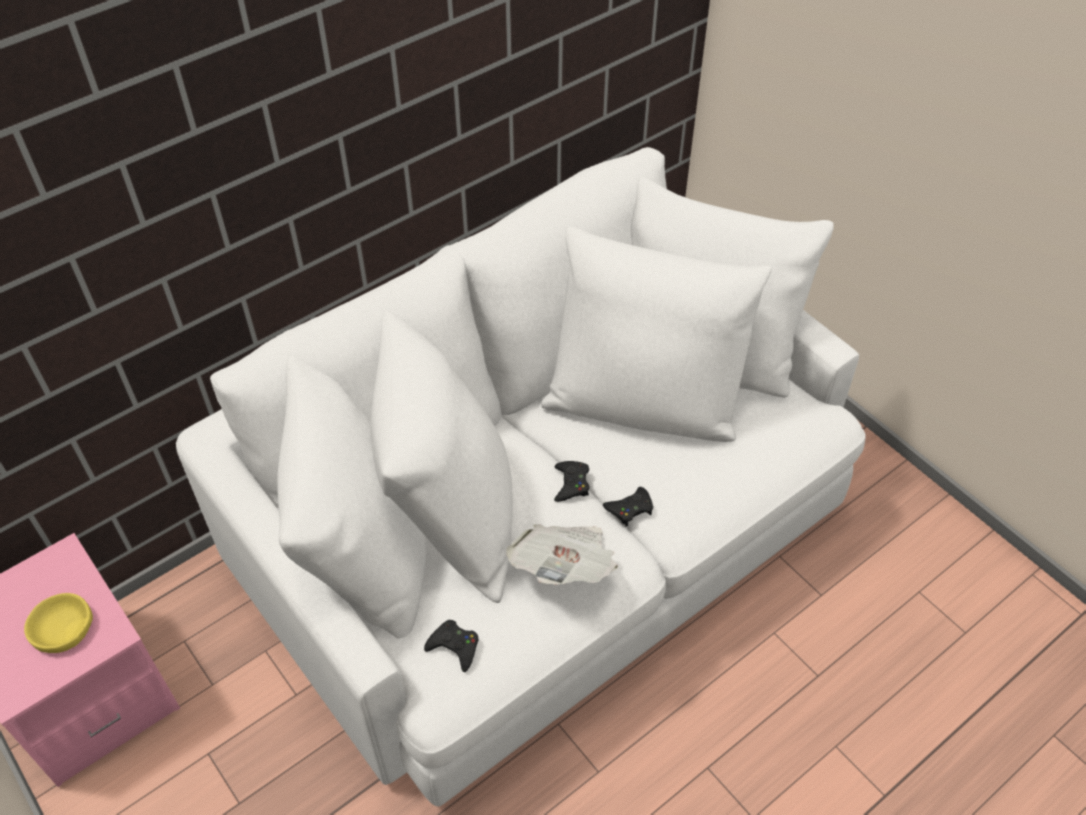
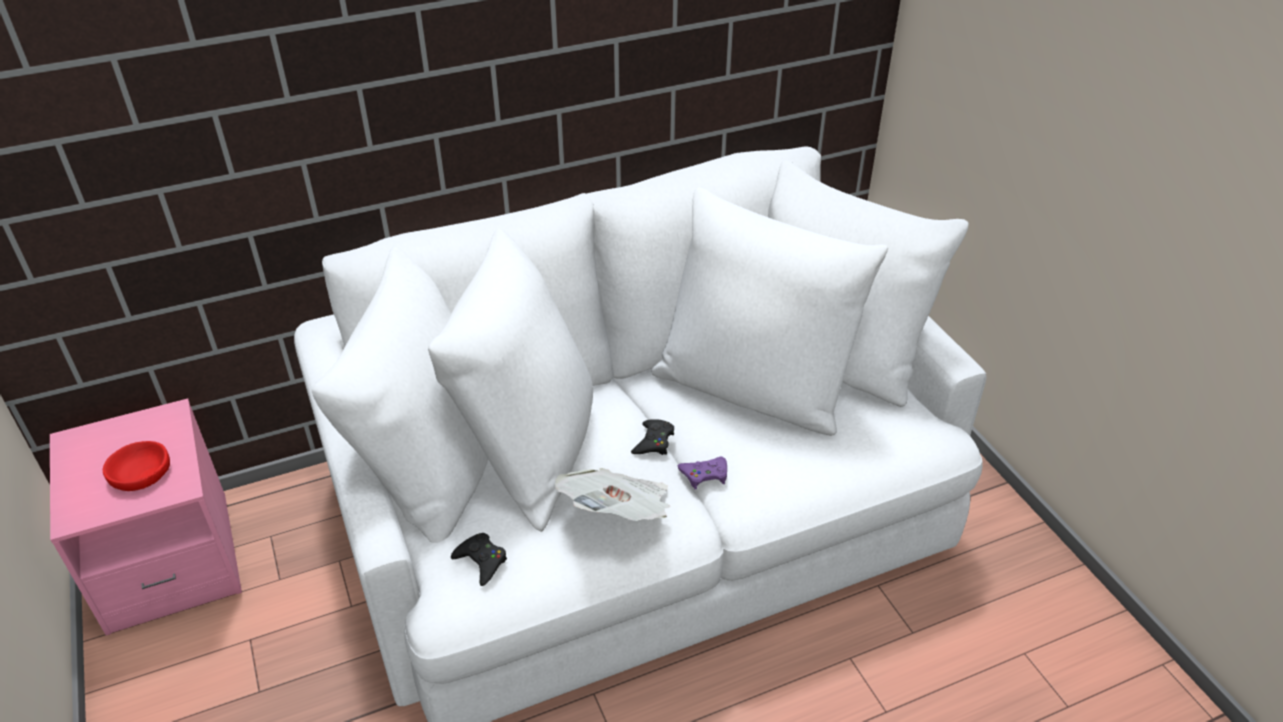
camera: 15 degrees right, 10 degrees down
(62, 628) = (140, 472): yellow bowl -> red bowl
(630, 509) = (704, 475): black game controller -> purple game controller

